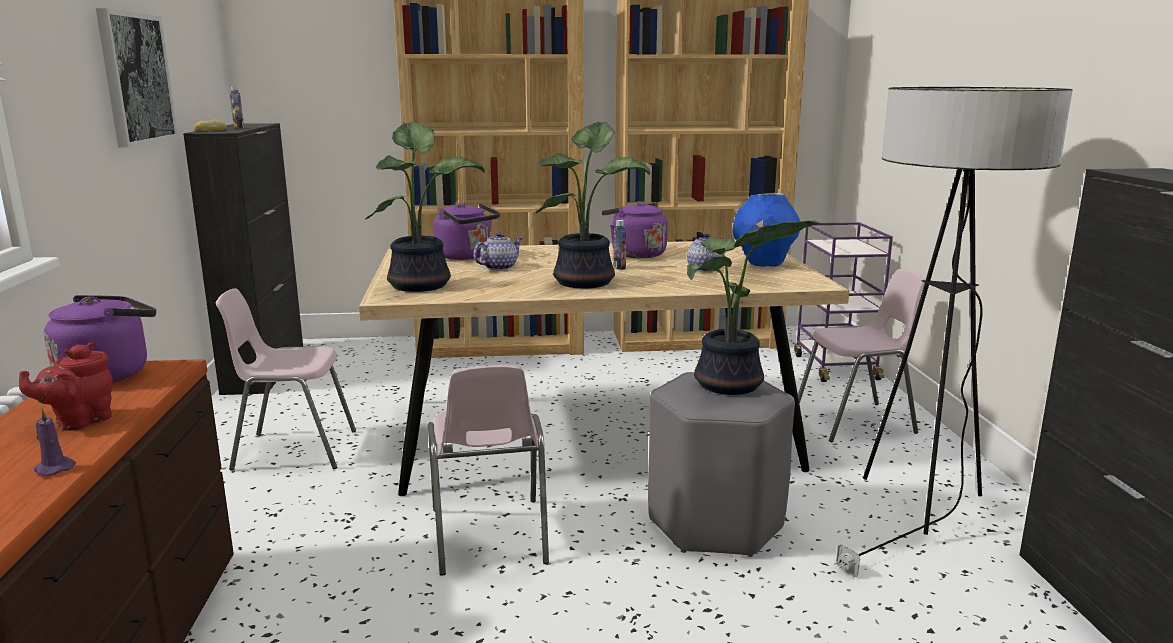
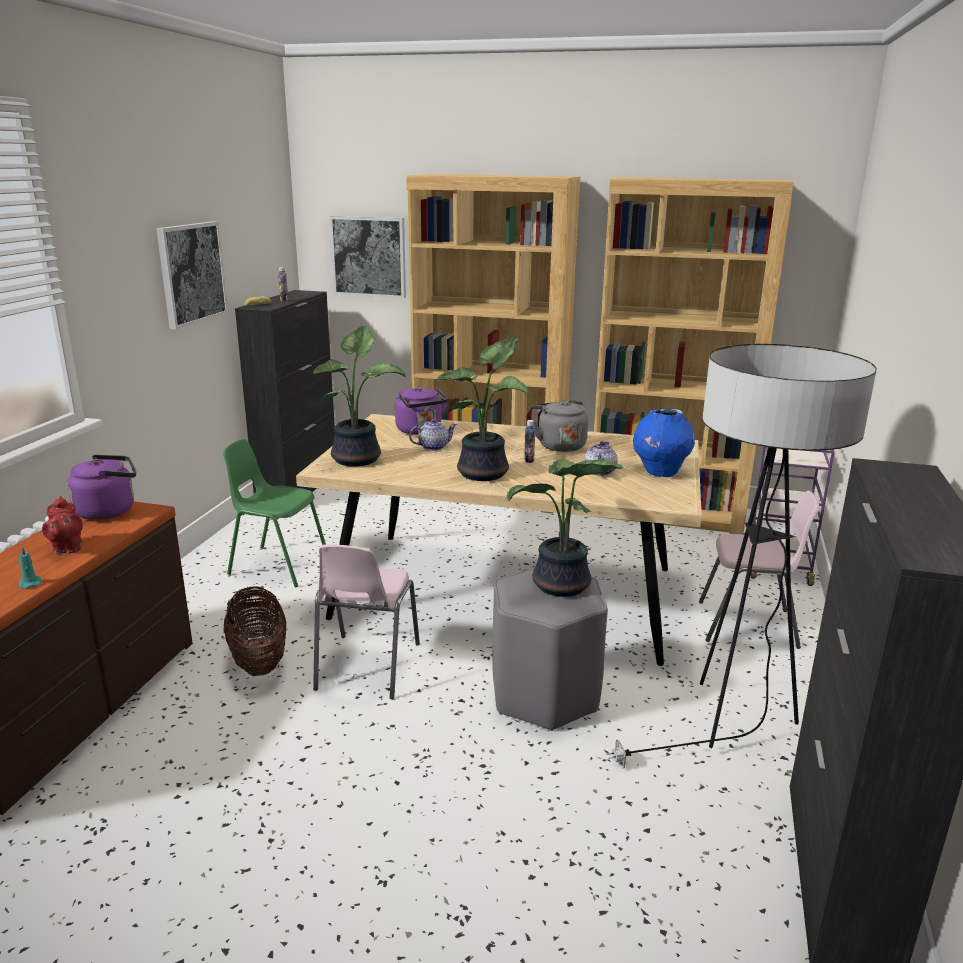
camera: 20 degrees right, 5 degrees up
(53, 468) = (30, 583): purple candle -> turquoise candle
(79, 422) = (67, 548): red teapot -> red teapot turned 75 degrees counterclockwise
(294, 450) = (278, 565): pink chair -> green chair
(329, 81) = (369, 256): none -> picture
(341, 557) = (259, 660): none -> basket
(635, 254) = (559, 445): purple kettle -> grey kettle

